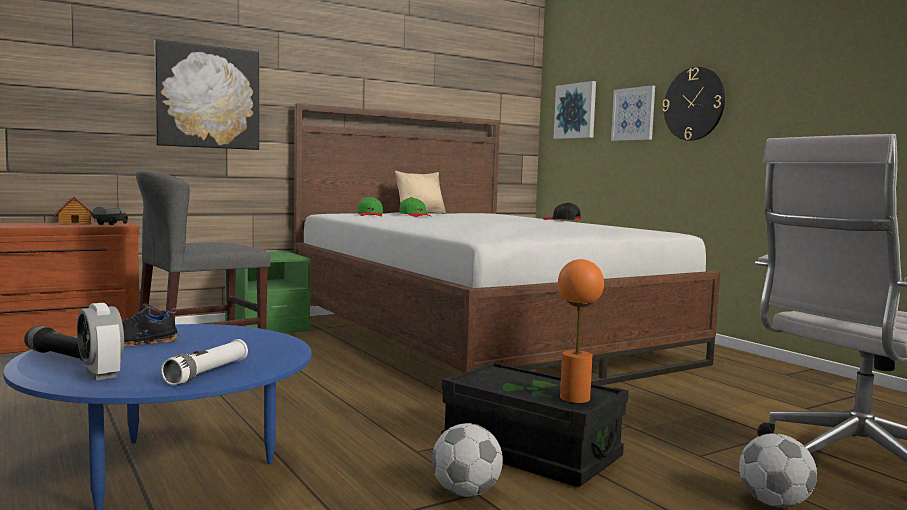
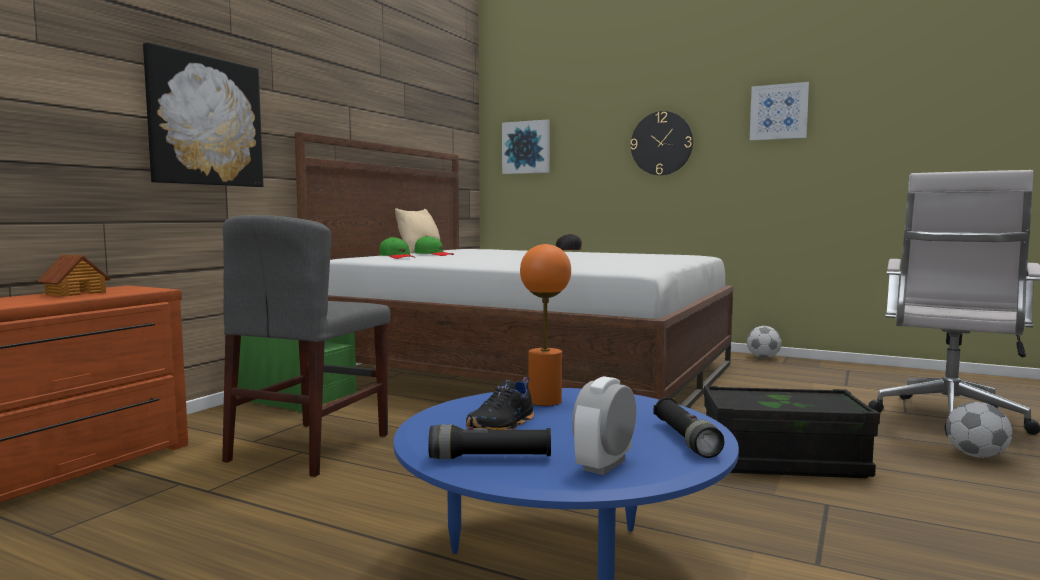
camera: 30 degrees left, 0 degrees up
(101, 374) = (604, 465): alarm clock -> alarm clock turned 105 degrees clockwise
(112, 224) = (132, 289): toy truck -> none
(207, 373) = (685, 439): white flashlight -> black flashlight
(465, 493) = (821, 506): football -> football (763, 358)
(575, 398) = (832, 403): orange table lamp -> orange table lamp (545, 401)
(633, 114) = (596, 151): picture -> picture (778, 112)

